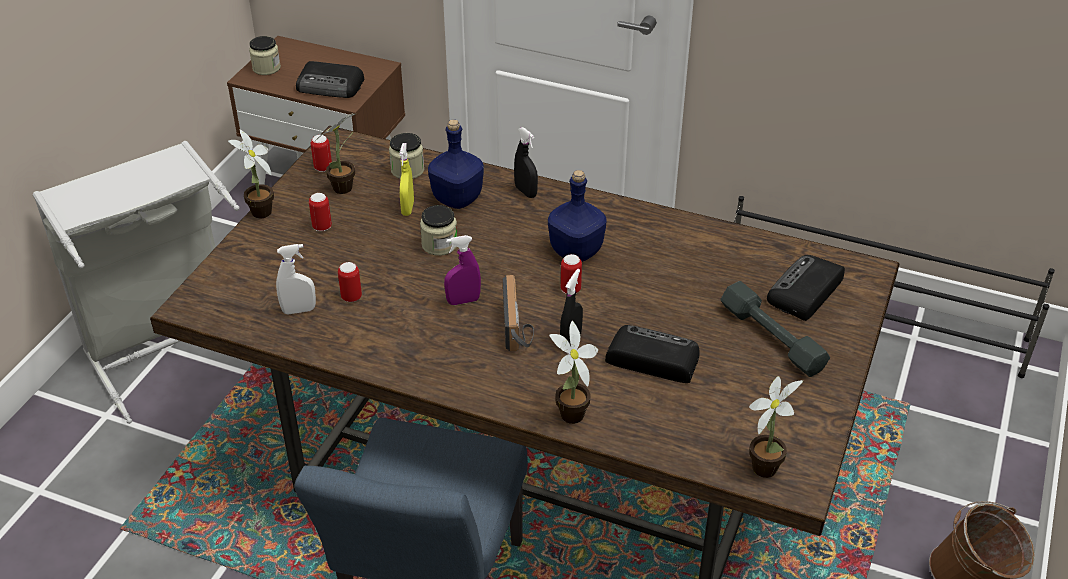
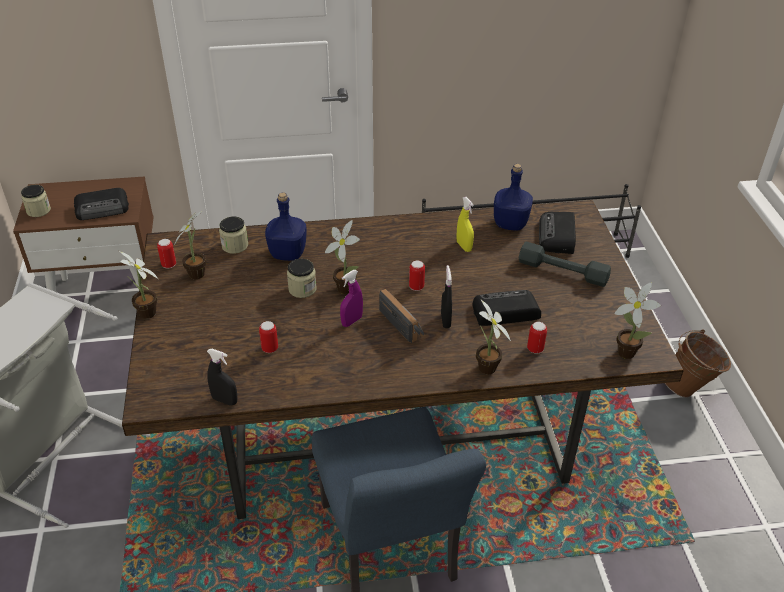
camera: 30 degrees left, 0 degrees up
(299, 310) = (238, 373): white spray bottle -> none
(322, 227) = (204, 307): can -> can (535, 349)
(407, 208) = (258, 272): yellow spray bottle -> yellow spray bottle (464, 246)
(488, 259) = (344, 287): none -> potted plant
(526, 192) = (331, 233): black spray bottle -> black spray bottle (225, 400)
(577, 252) = (399, 261): blue bottle -> blue bottle (511, 224)

